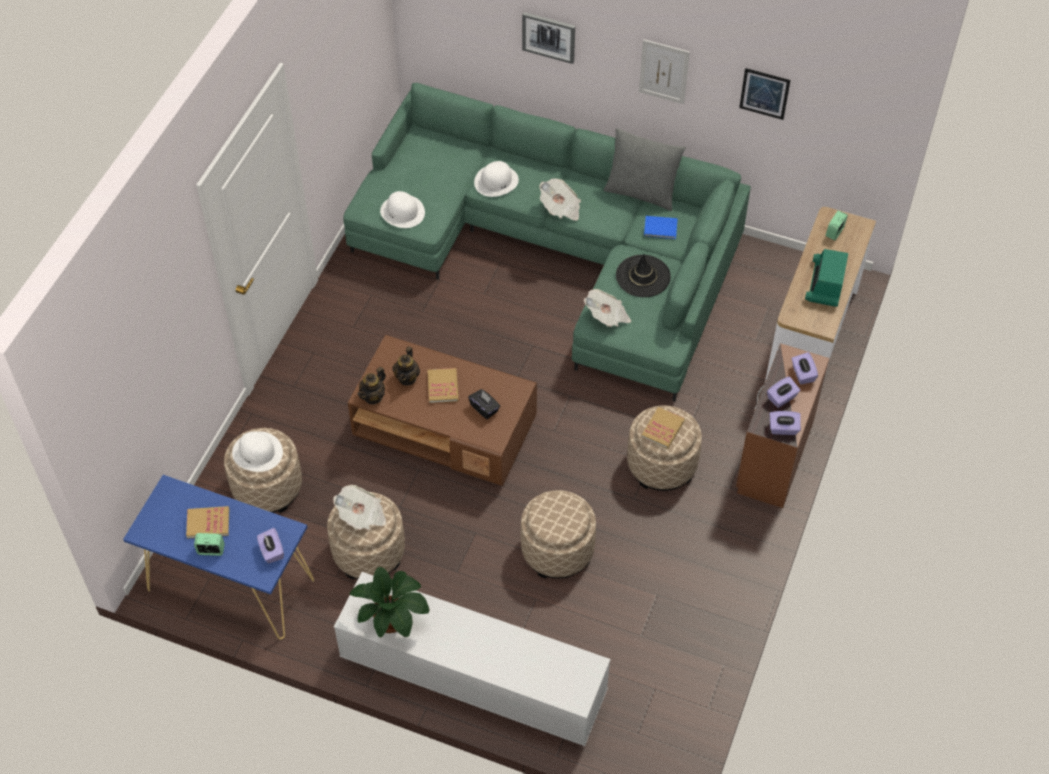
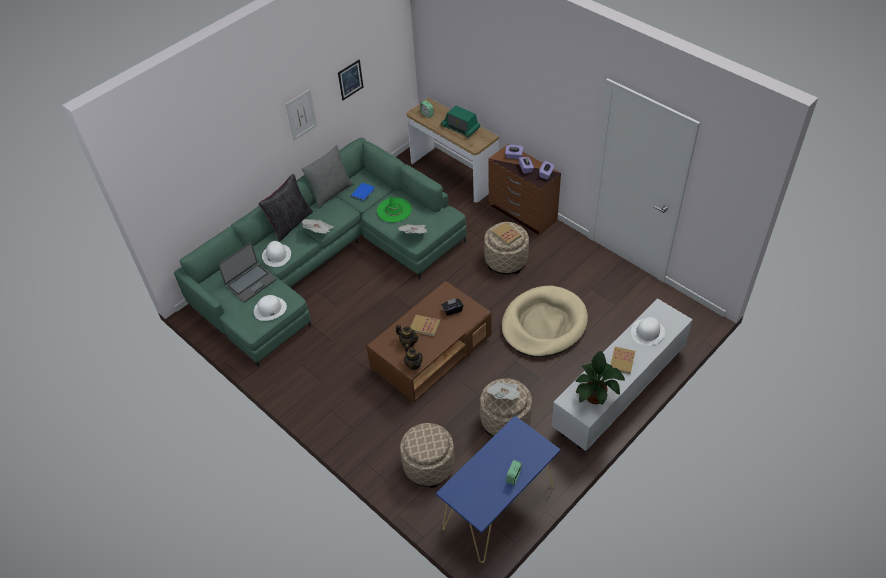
camera: 65 degrees left, 5 degrees down
(208, 523) = (490, 473): book -> book (622, 361)
(257, 452) = (426, 442): white hat -> white hat (647, 332)
(271, 551) = (528, 440): purple tissue box -> none
(437, 174) = (250, 283): none -> laptop
(549, 36) = (237, 152): picture -> none
(557, 550) = (544, 324): beige ottoman -> beige dog bed
(560, 172) = (290, 223): none -> black pillow
(643, 276) = (394, 210): black hat -> green hat

